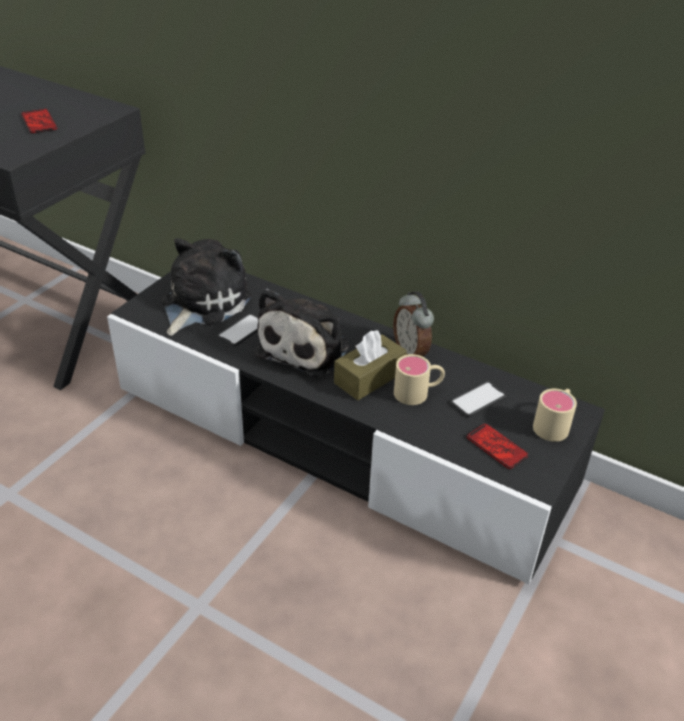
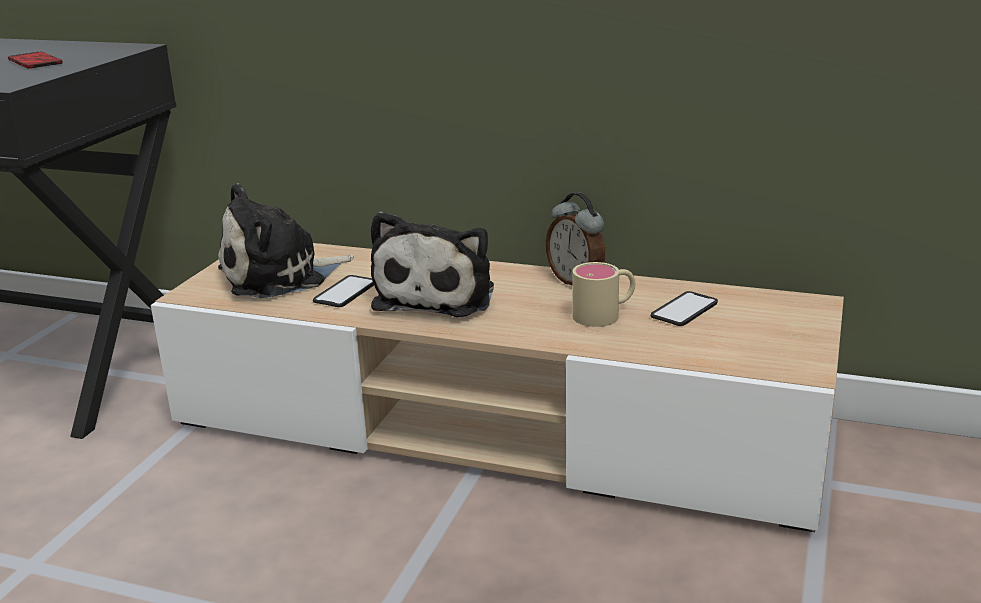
camera: 10 degrees left, 15 degrees down
(202, 303) = (280, 276): plush toy -> plush toy turned 135 degrees counterclockwise
(339, 437) = (495, 427): black tv stand -> beige tv stand
(369, 377) = (534, 310): brown tissue box -> none
(496, 447) = (732, 346): phone -> none
(554, 424) = (791, 317): beige mug -> none

